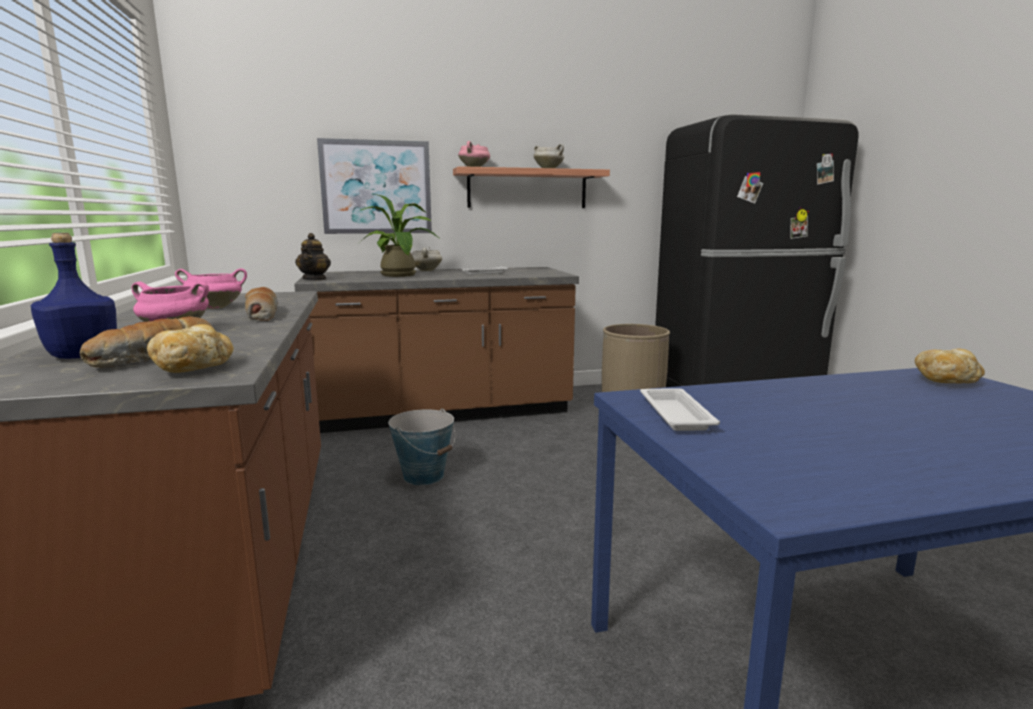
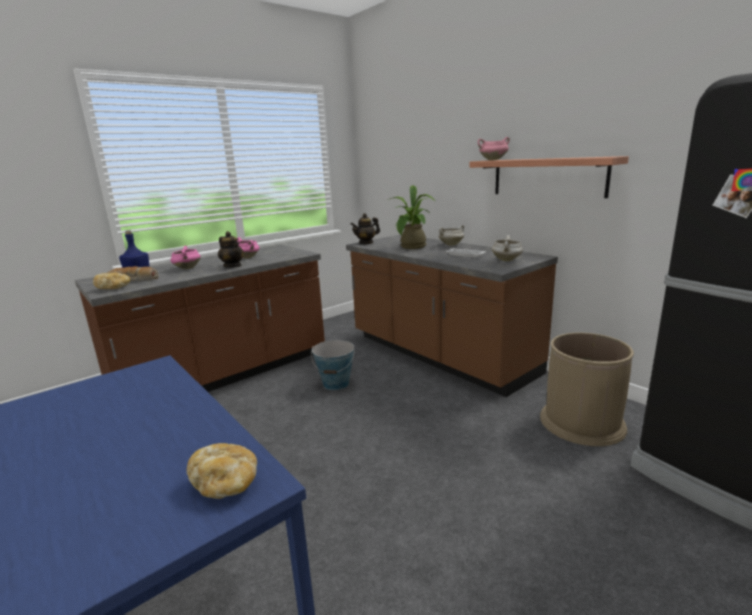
camera: 65 degrees right, 5 degrees up
(262, 314) = (232, 266): bread -> teapot
(376, 187) = (438, 177): picture -> none
(549, 169) = (557, 158): white cooking pot -> white cooking pot (507, 260)
(675, 414) = (123, 379): white tray -> none

